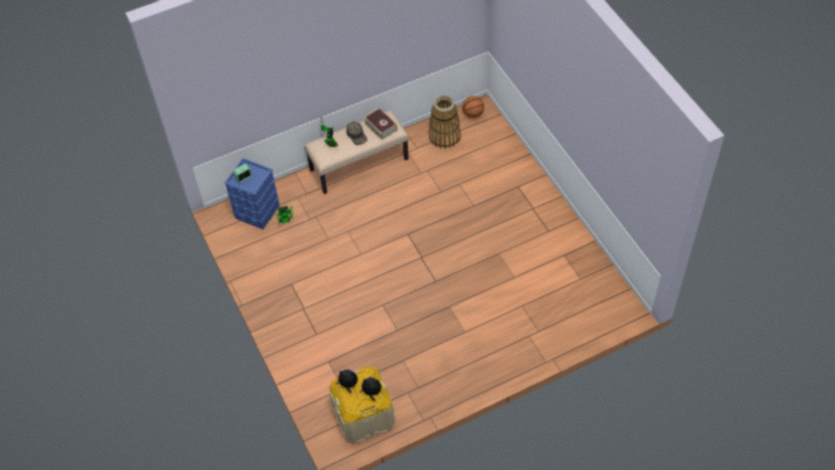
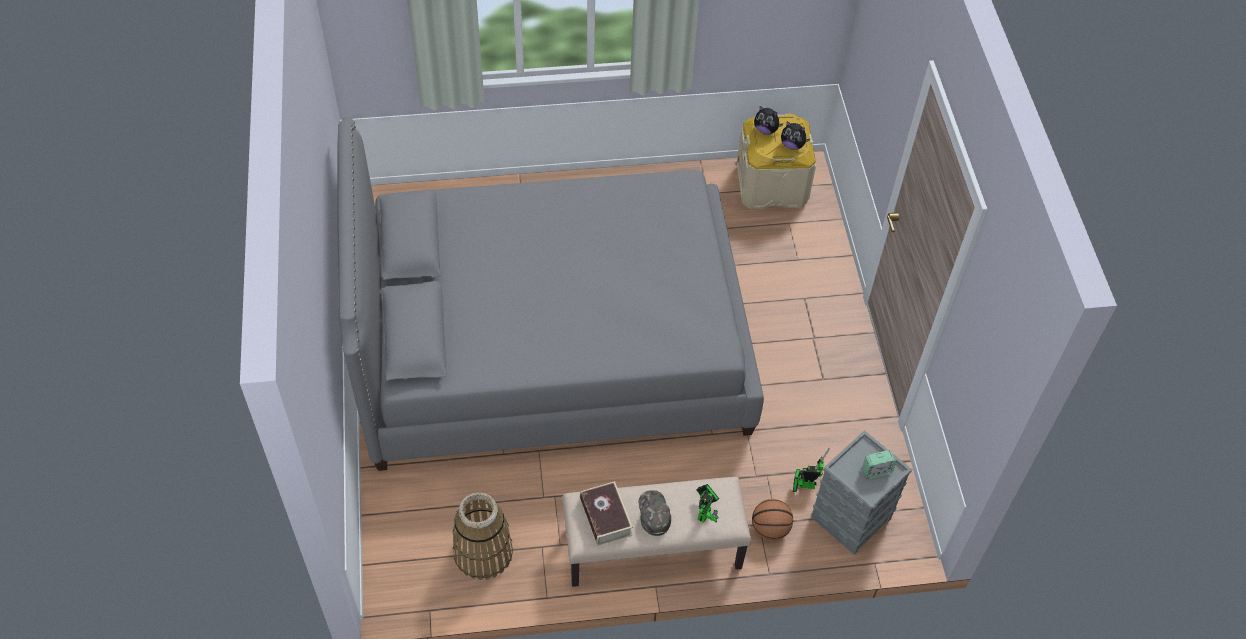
camera: 165 degrees left, 0 degrees up
(257, 212) = (850, 517): blue storage box -> grey storage box
(463, 251) = (551, 343): none -> grey bed
(473, 114) = (410, 582): basketball -> basketball (770, 529)

